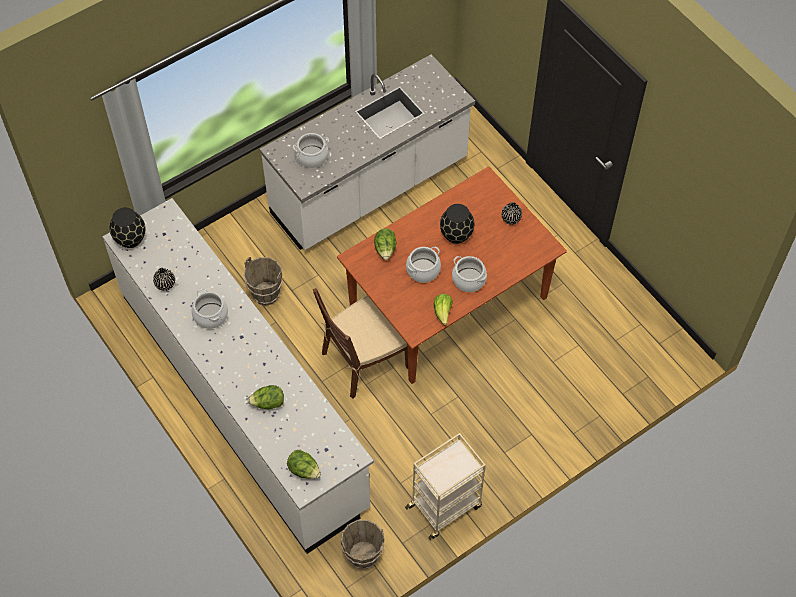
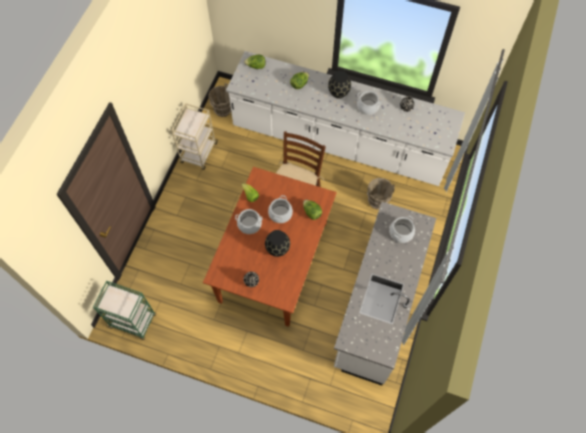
camera: 145 degrees right, 5 degrees up
(130, 239) = (448, 119): black vase -> black vase (338, 92)
(661, 336) = (133, 321): none -> green cart

